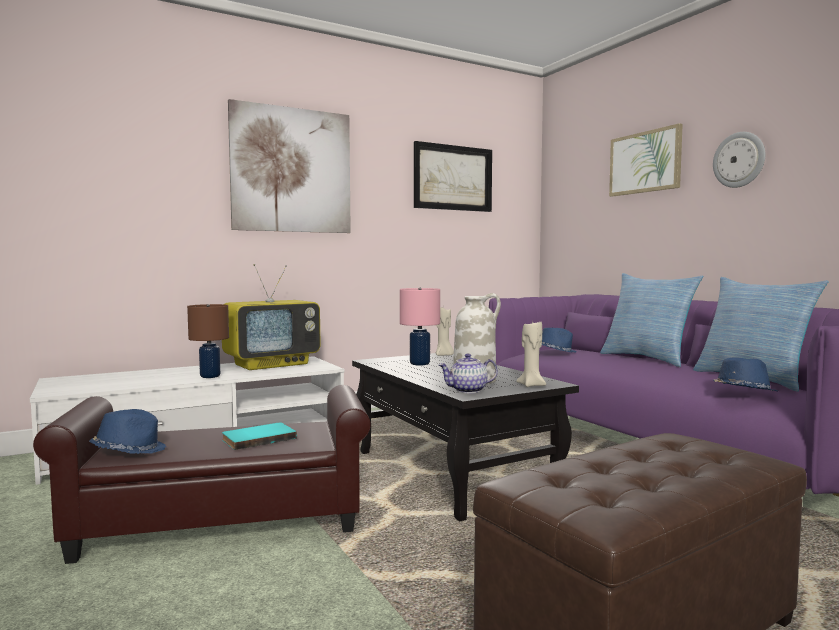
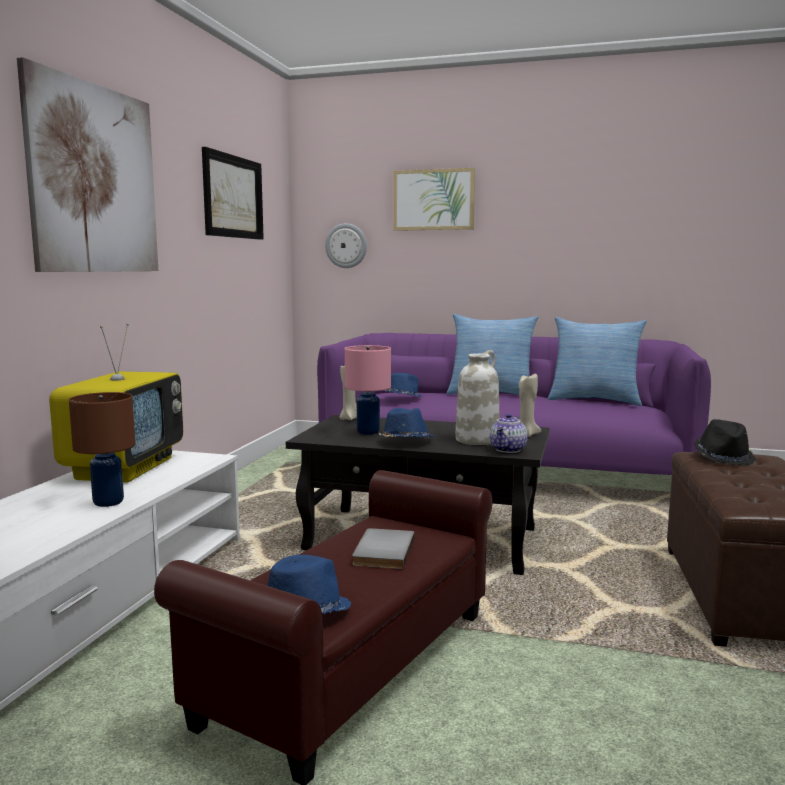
camera: 45 degrees left, 5 degrees up
(258, 438) = (381, 551): turquoise book -> grey book
(685, 445) = (723, 457): none -> black hat
(739, 160) = (532, 210): wall clock -> wall clock (346, 245)
(743, 392) = (620, 412): blue hat -> blue hat (405, 442)

